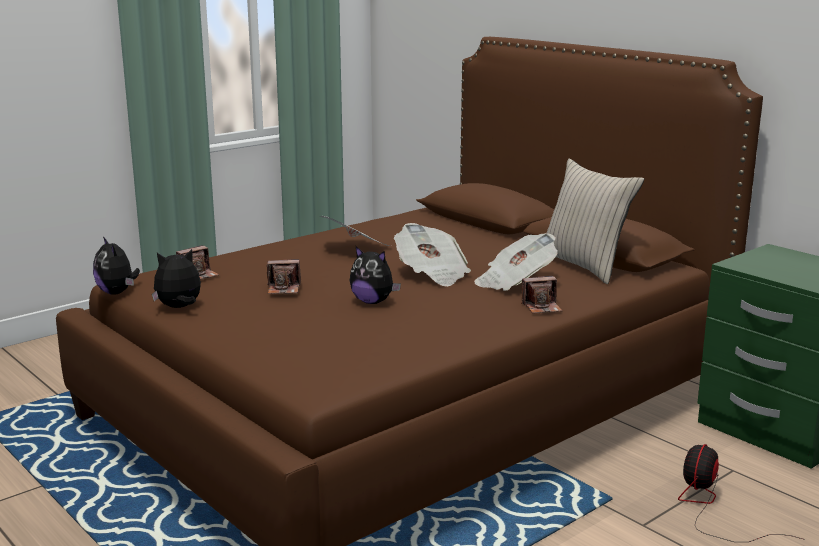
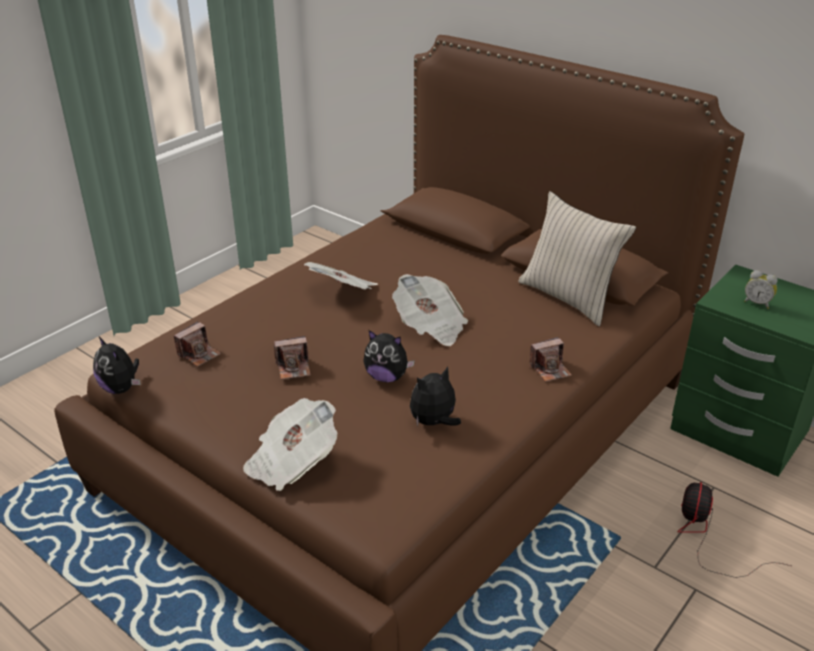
camera: 10 degrees left, 15 degrees up
(179, 307) = (196, 410): plush toy -> plush toy (434, 422)
(515, 282) = (513, 332): newspaper -> newspaper (291, 462)
(779, 267) = (757, 303): none -> alarm clock

